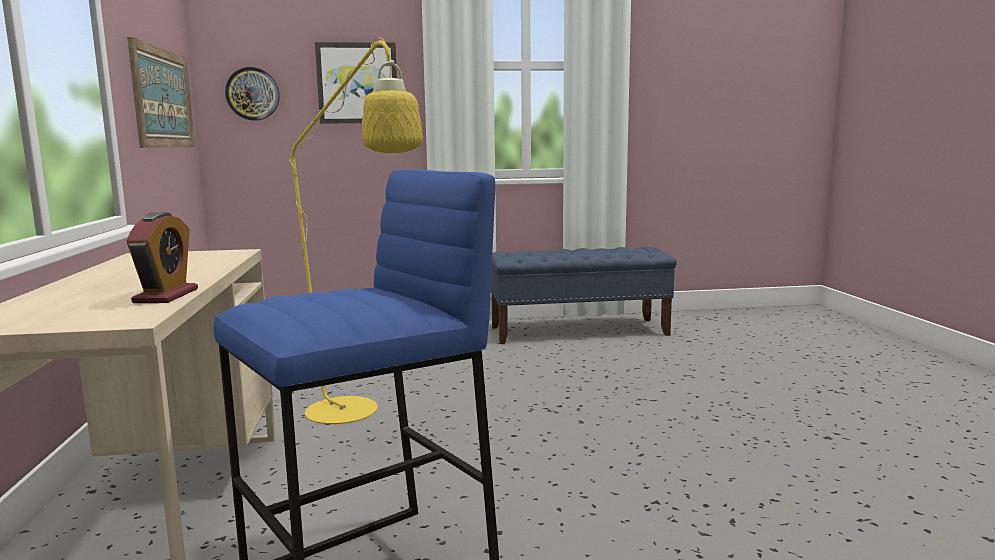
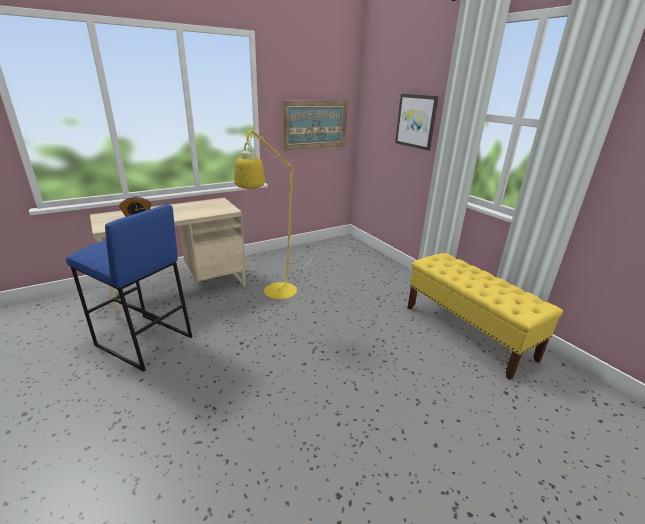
camera: 65 degrees right, 15 degrees up
(252, 94) = (375, 121): wall clock -> none
(579, 331) = (467, 332): blue bench -> yellow bench

